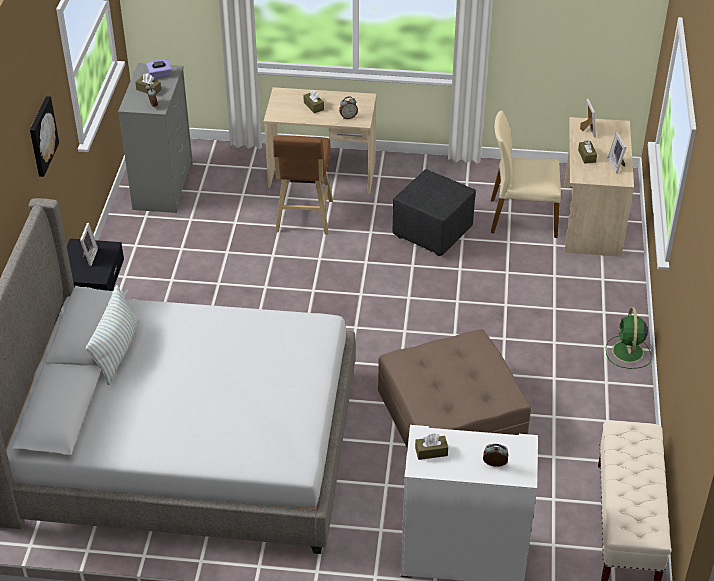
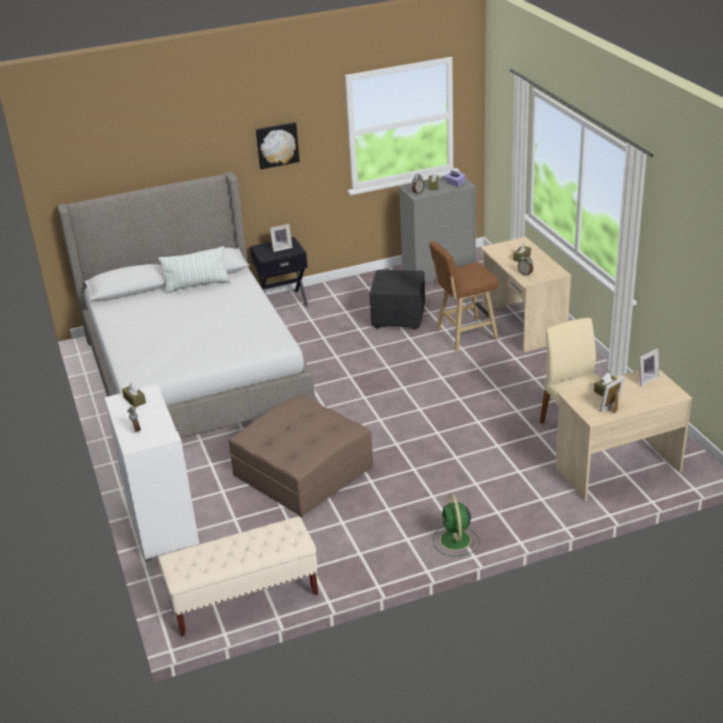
camera: 65 degrees right, 10 degrees down
(432, 232) = (508, 394): black ottoman -> black ottoman (399, 317)
(628, 353) = (455, 541): green fan -> green fan turned 75 degrees counterclockwise

